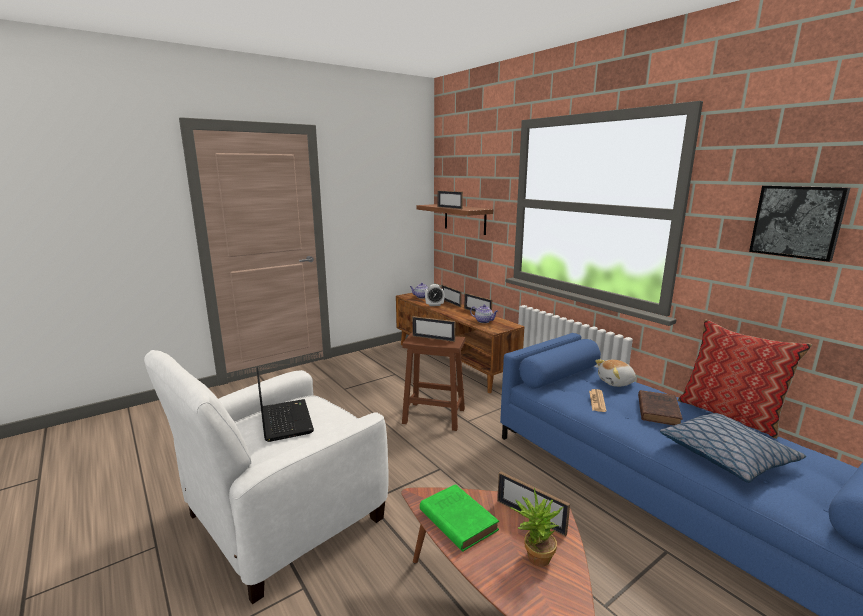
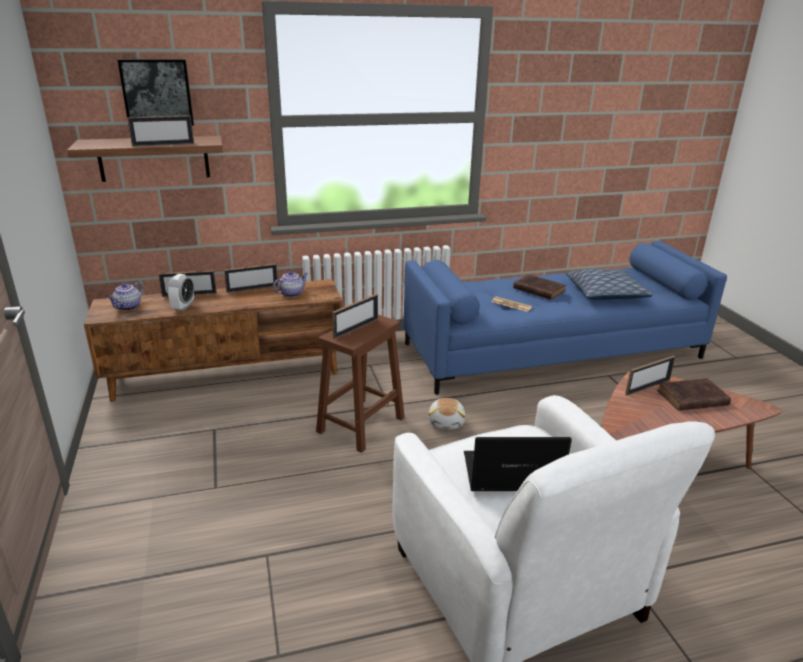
camera: 70 degrees left, 10 degrees up
(456, 519) = (648, 419): green book -> none
(533, 556) = (690, 398): potted plant -> brown book
(616, 382) = (479, 287): plush toy -> plush toy (447, 422)
(730, 414) = (551, 271): pillow -> none
(797, 221) = (564, 113): picture -> picture (157, 92)

